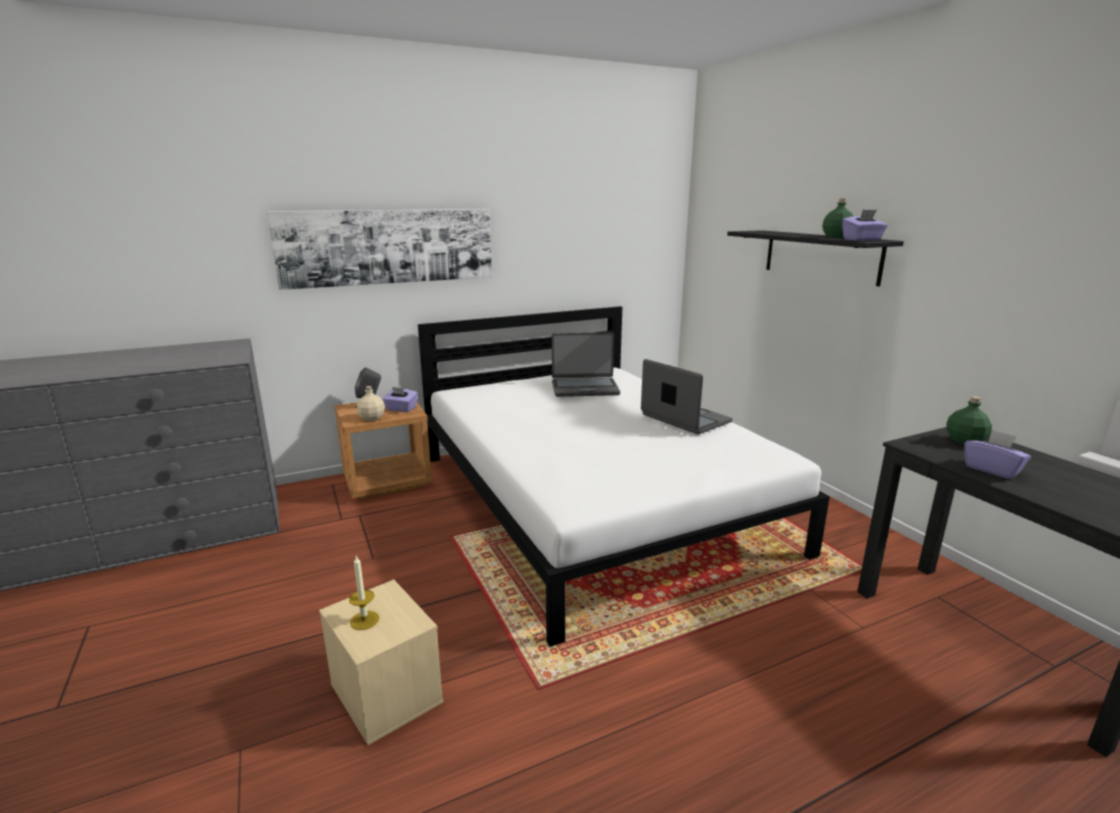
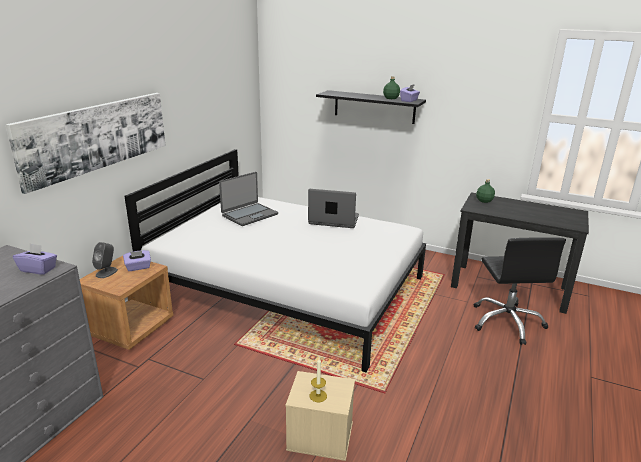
camera: 40 degrees left, 5 degrees up
(372, 418) = (129, 281): beige bottle -> none
(913, 700) = (507, 322): none -> black office chair
(992, 469) = (507, 212): purple tissue box -> purple tissue box (38, 269)

